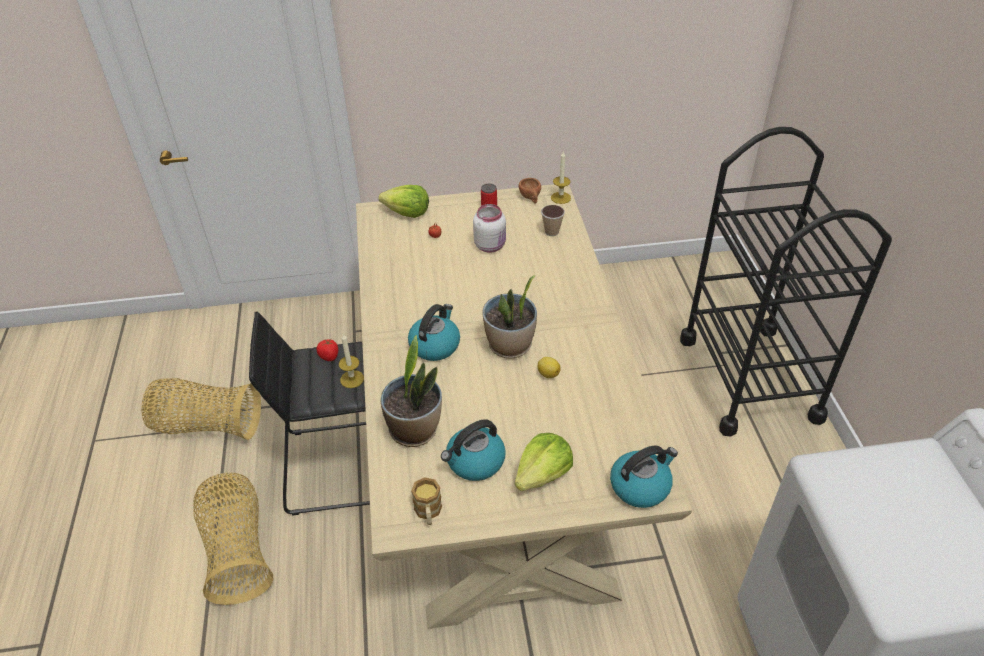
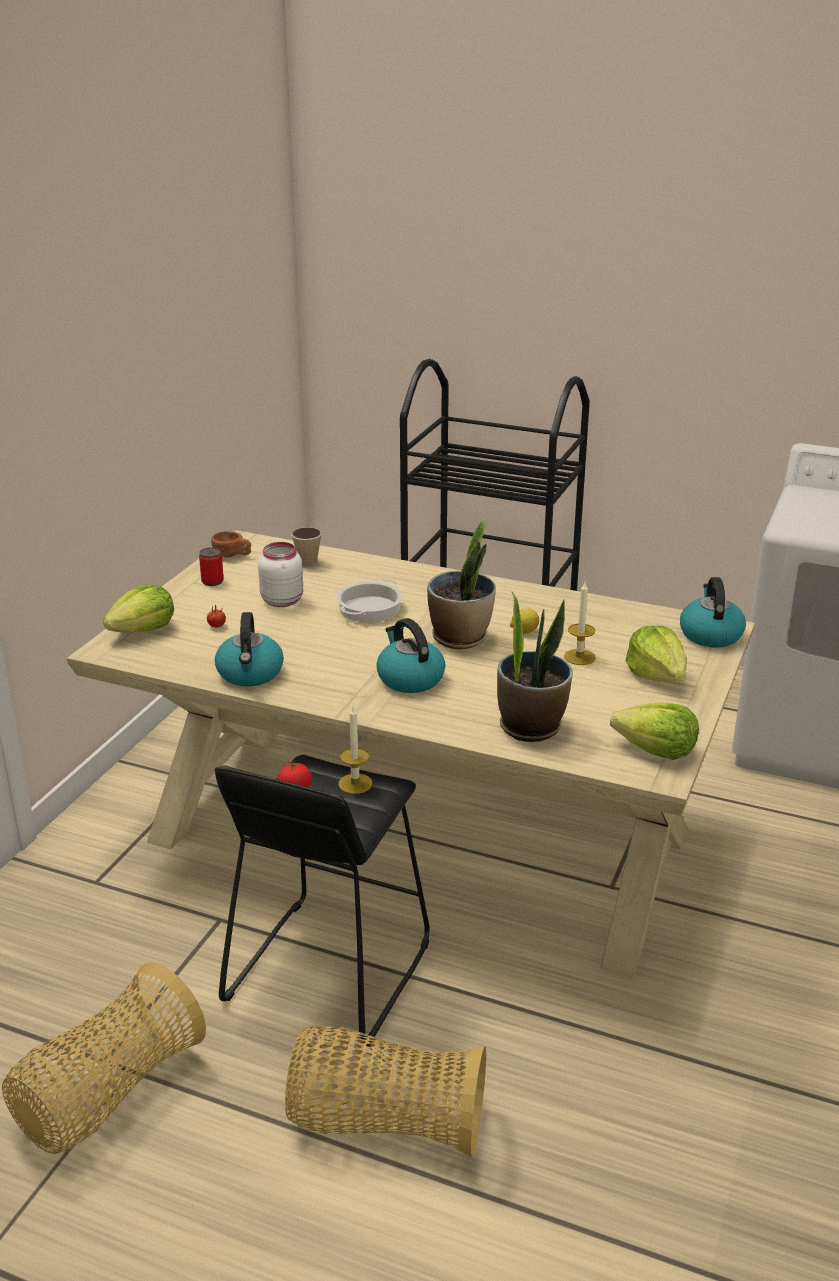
camera: 60 degrees left, 15 degrees down
(428, 513) = (656, 750): mug -> lettuce
(475, 462) = (609, 705): kettle -> kettle (250, 674)
(513, 287) = (369, 609): none -> cooking pot
(560, 198) = (256, 541): candle -> candle (579, 657)

